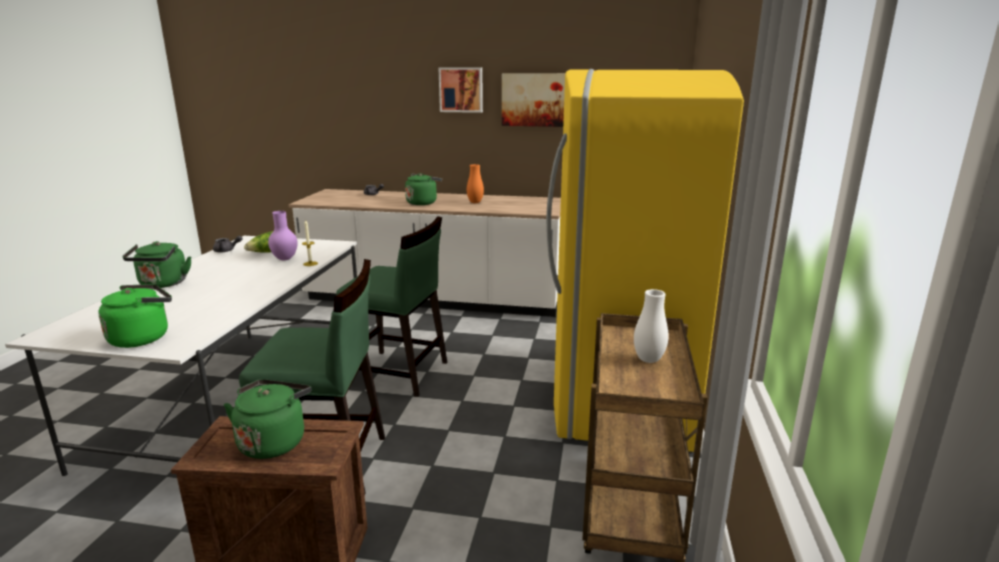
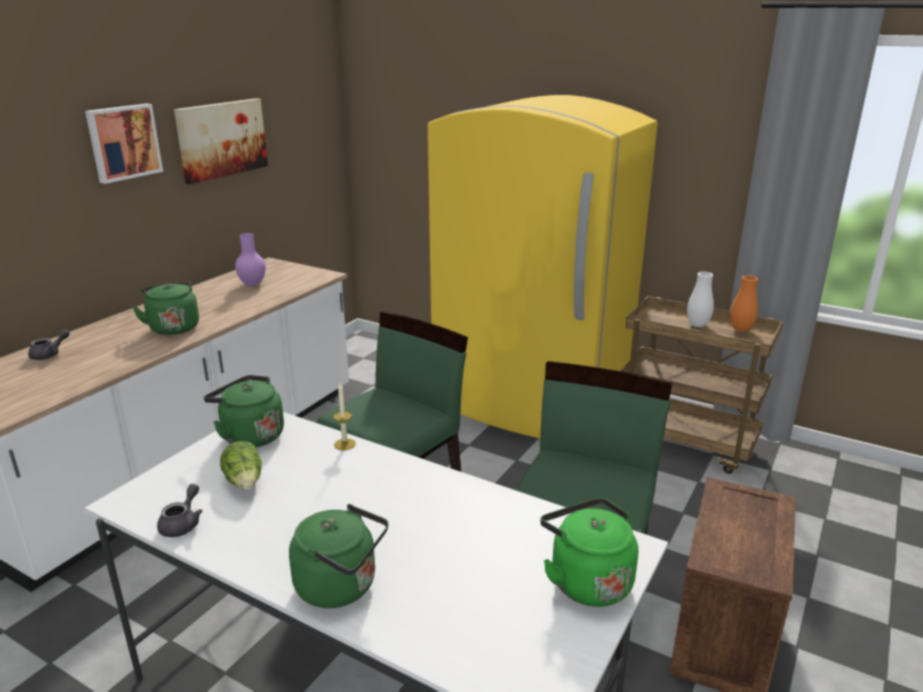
camera: 70 degrees left, 5 degrees up
(273, 441) = (741, 529): green kettle -> green kettle (250, 435)
(285, 259) = (300, 464): purple vase -> purple vase (253, 284)
(475, 202) = (223, 299): orange vase -> orange vase (740, 329)

